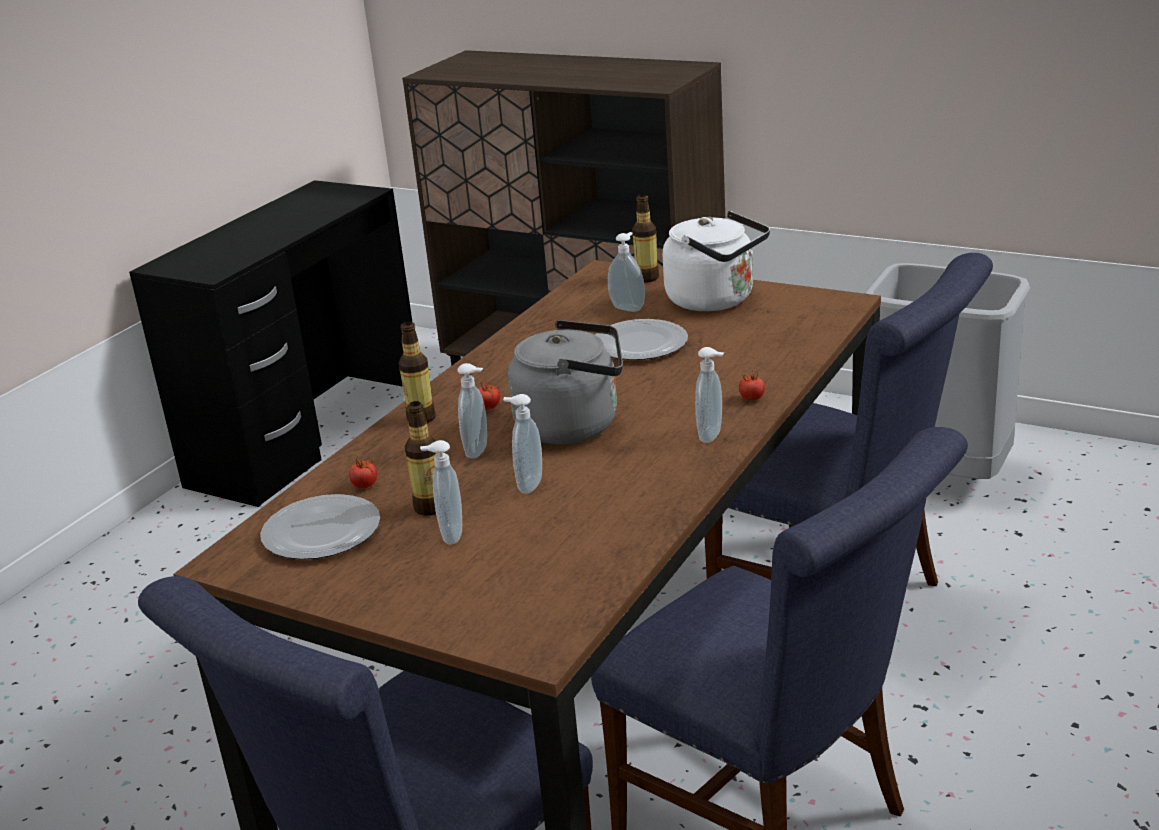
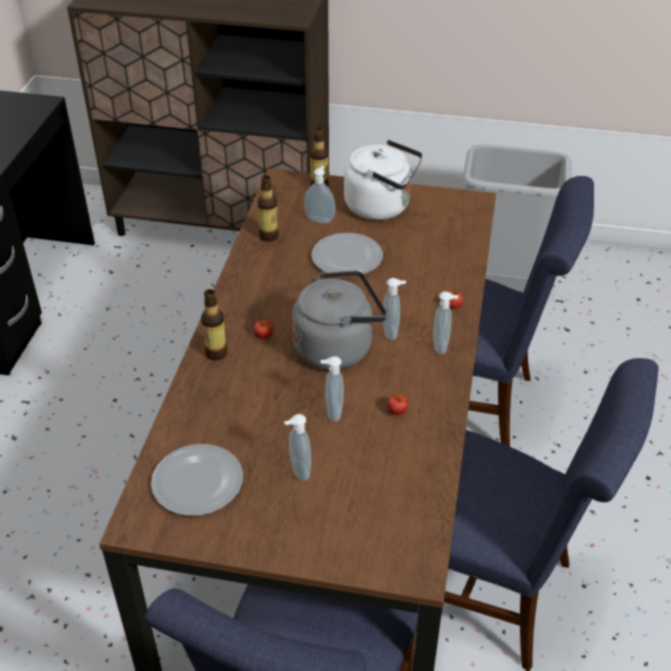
camera: 20 degrees left, 15 degrees up
(365, 486) = (207, 429): tomato -> tomato (397, 411)
(430, 508) = (270, 445): bottle -> bottle (269, 236)
(479, 451) = (278, 382): soap dispenser -> soap dispenser (392, 332)

